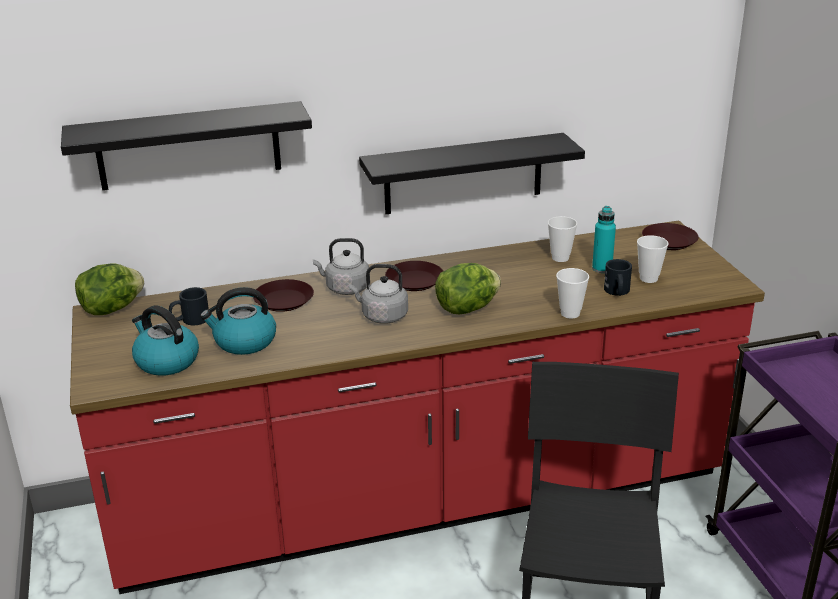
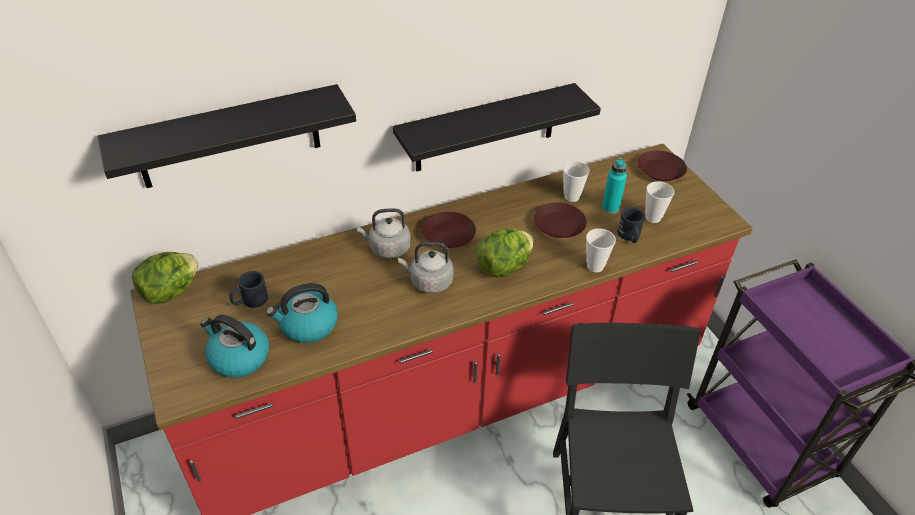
camera: 10 degrees left, 15 degrees up
(283, 300) = (333, 268): brown plate -> brown plate (558, 225)

